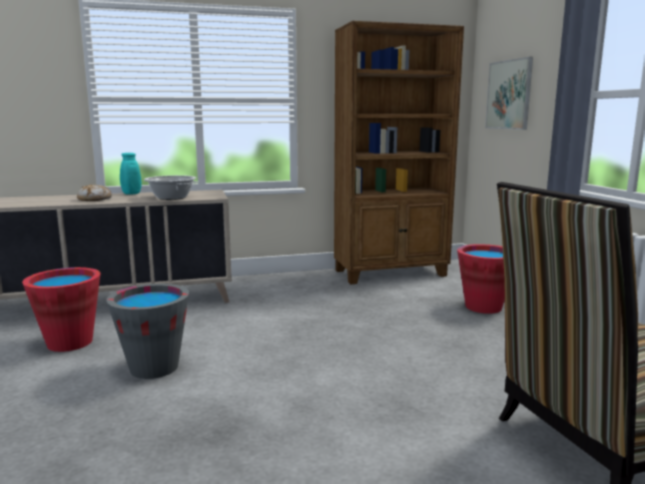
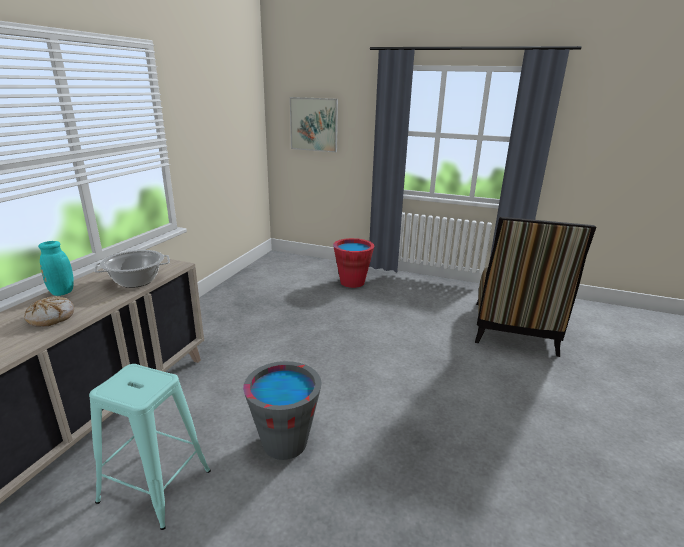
camera: 55 degrees left, 10 degrees up
(70, 342) = (155, 486): red bucket -> turquoise stool
(391, 273) = (256, 279): brown bookcase -> none

